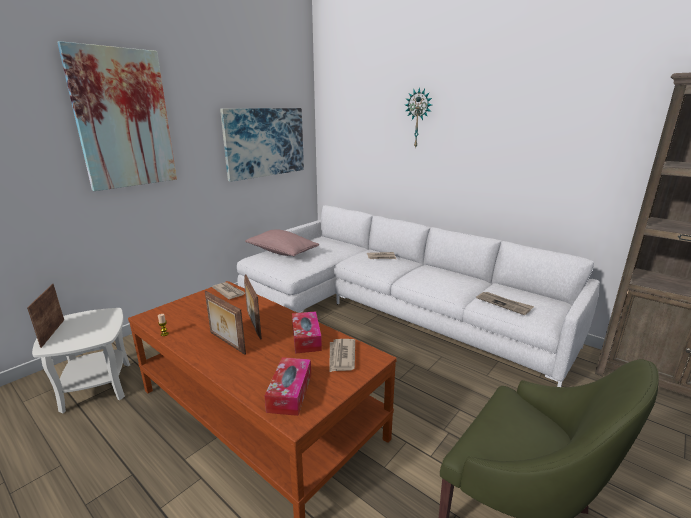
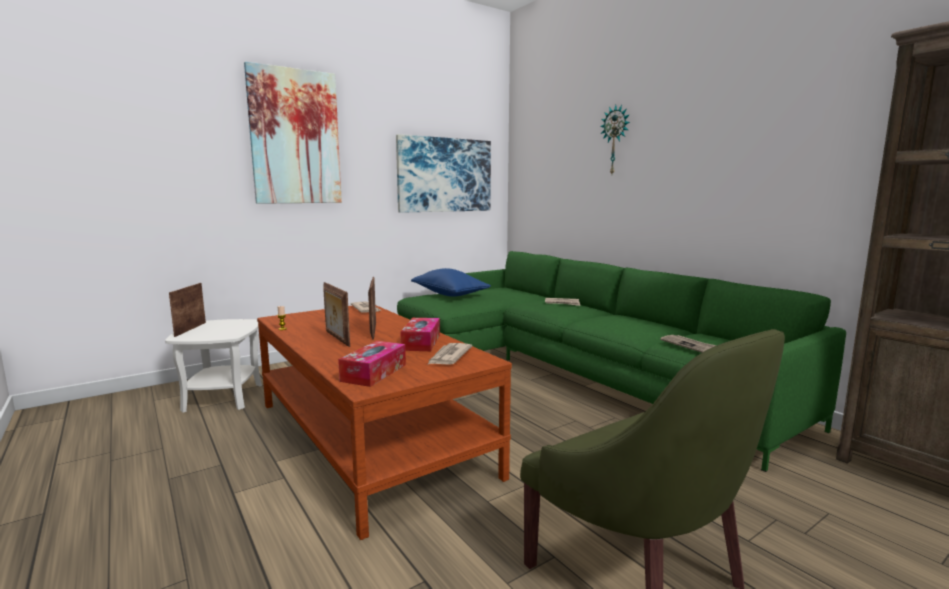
camera: 15 degrees right, 10 degrees down
(282, 252) = (449, 294): pink pillow -> blue pillow
(388, 310) = (567, 371): white sofa -> green sofa

